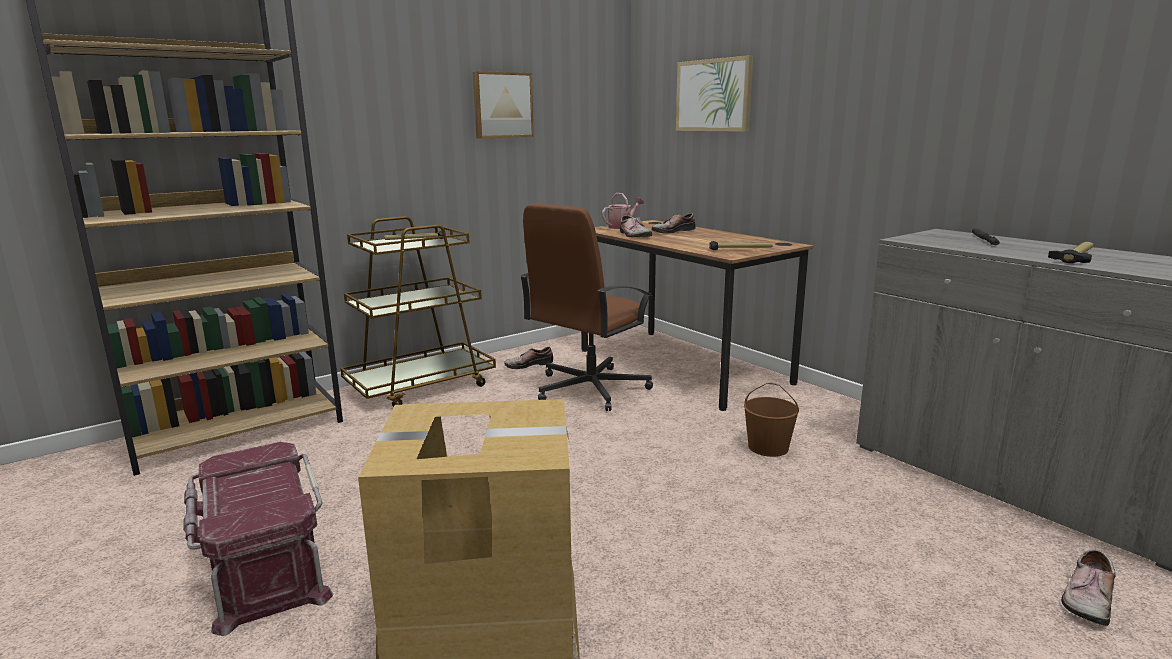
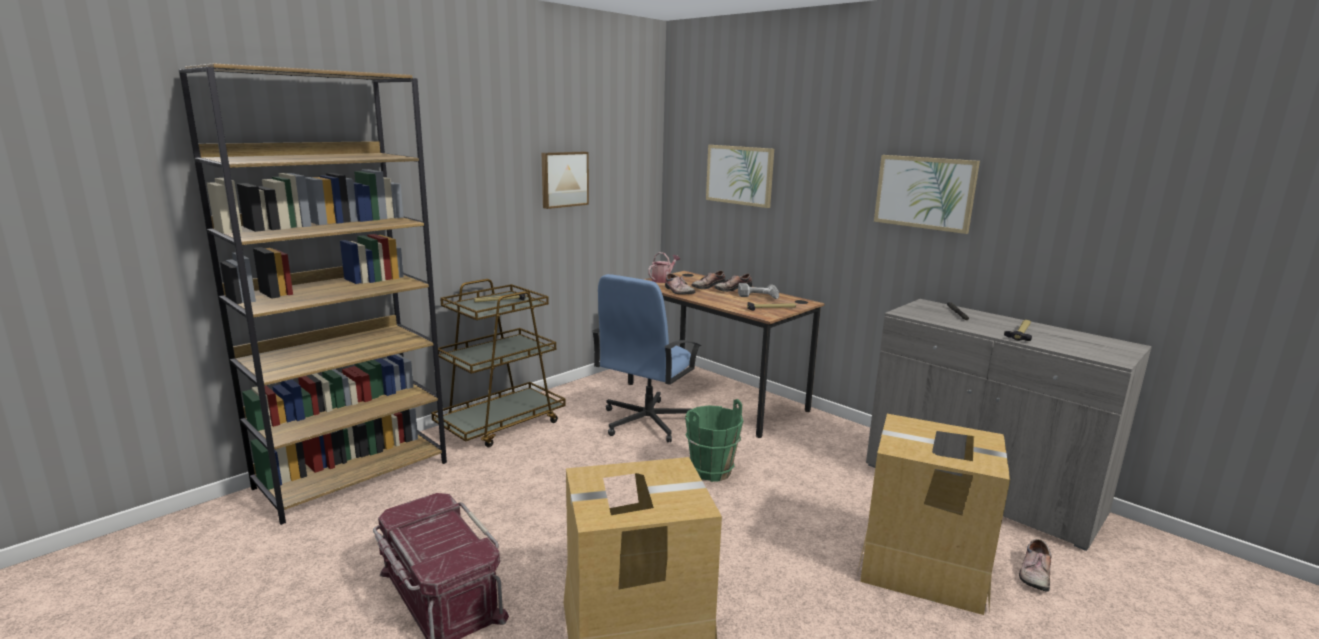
camera: 10 degrees left, 0 degrees up
(528, 364) = (587, 399): shoe -> shoe (732, 289)
(589, 389) = (646, 422): brown office chair -> blue office chair
(649, 444) = (710, 471): none -> green bucket
(730, 240) = (758, 297): none -> power drill
(769, 447) = (802, 469): brown bucket -> none
(912, 578) = (923, 567): none -> cardboard box
(943, 84) = (924, 192): none -> picture

